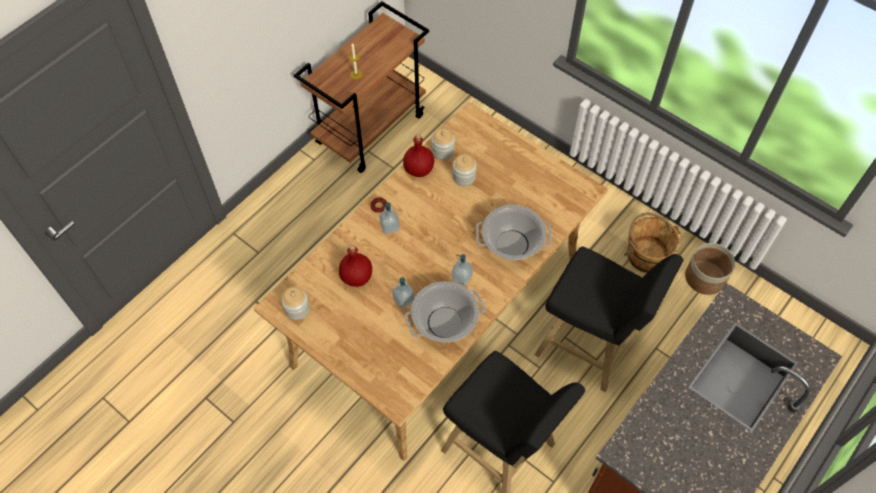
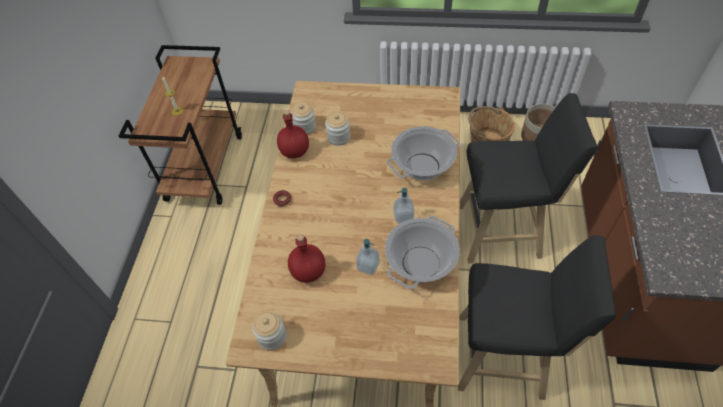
camera: 30 degrees left, 5 degrees down
(390, 227) = (305, 211): soap dispenser -> none

